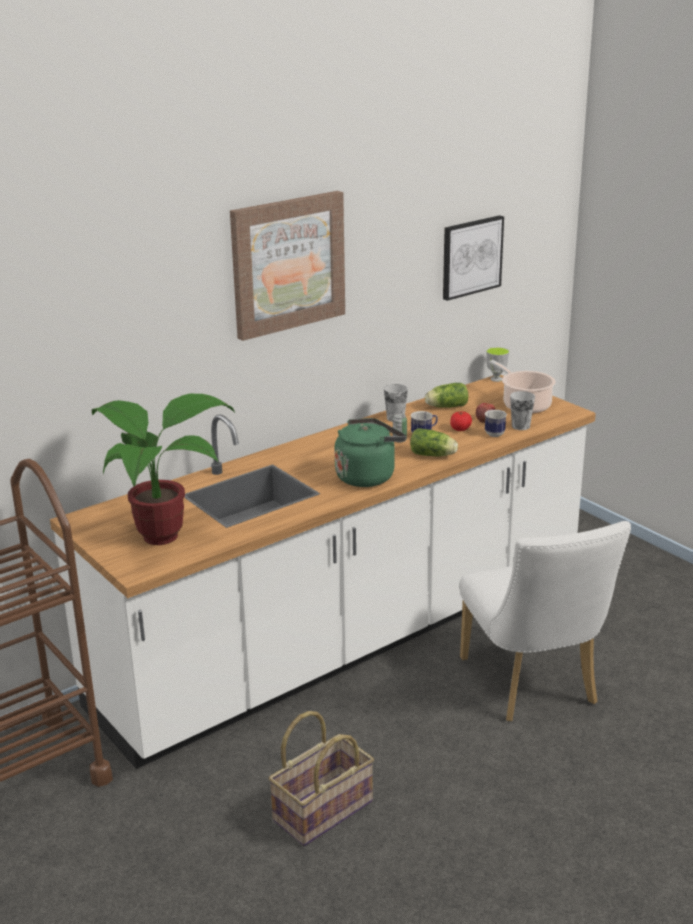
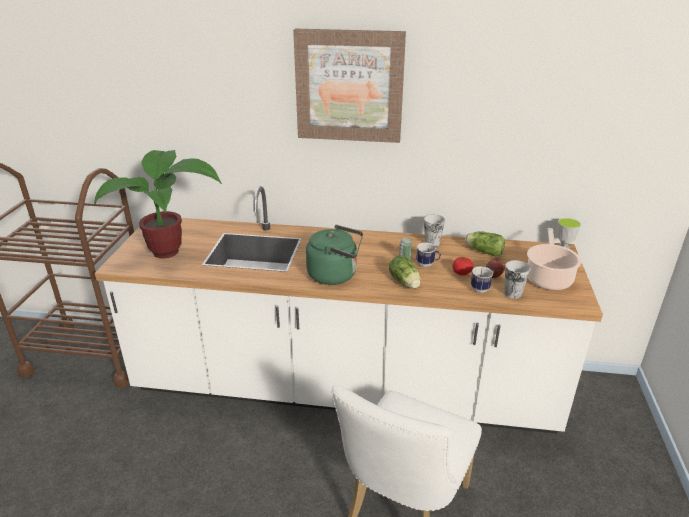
camera: 45 degrees right, 5 degrees up
(322, 809) = (169, 488): basket -> none
(471, 257) = (560, 127): picture -> none

